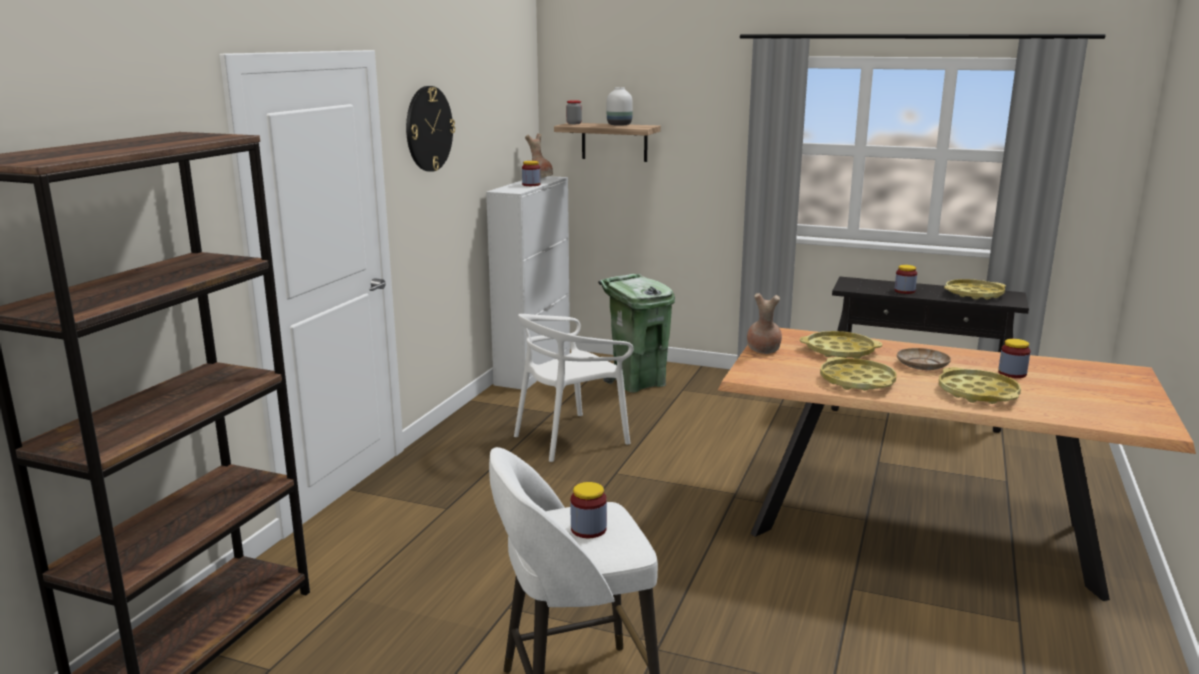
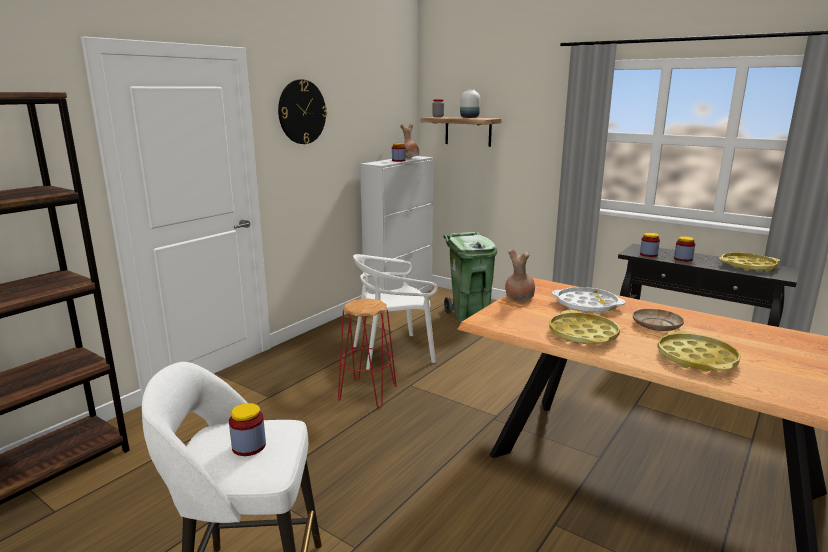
camera: 15 degrees right, 0 degrees up
(569, 488) = (367, 393): none -> red stool
(839, 351) = (586, 305): yellow tray -> white tray
(1012, 373) = (744, 342): jar -> jar (648, 255)

